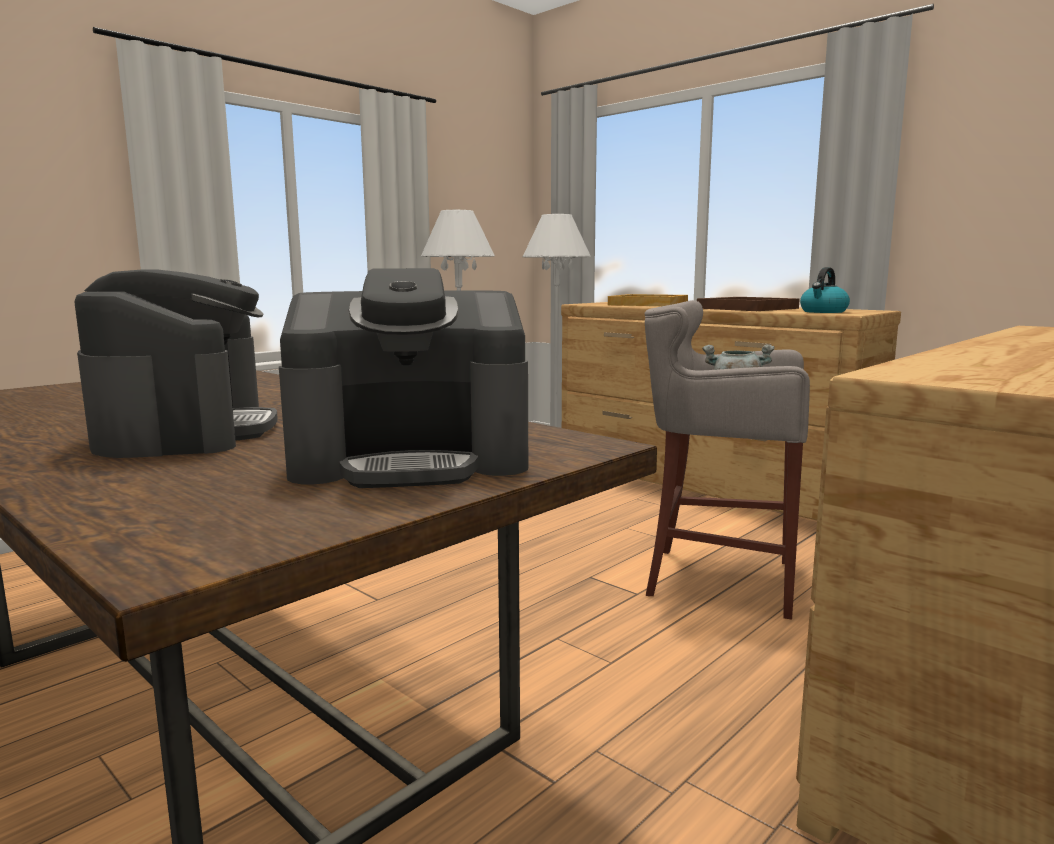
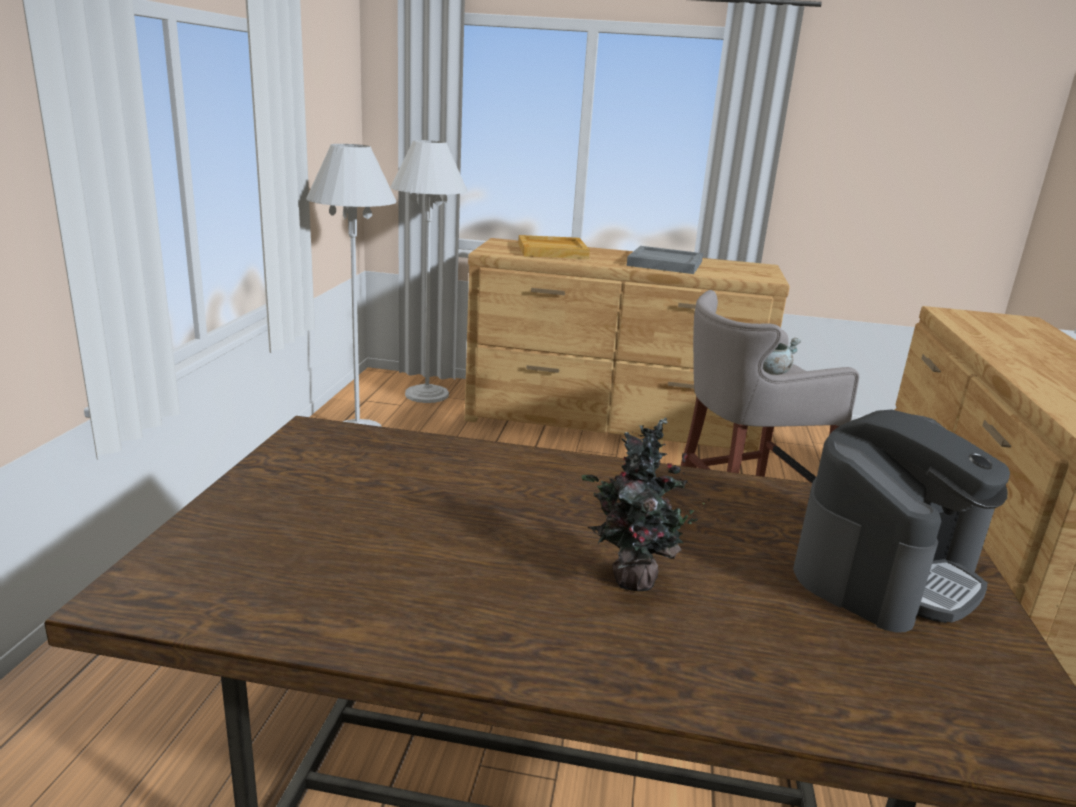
camera: 35 degrees left, 10 degrees up
(186, 432) = (630, 580): coffee machine -> potted plant
(746, 308) = (664, 263): brown tray -> grey tray
(823, 312) = (742, 273): kettle -> none

